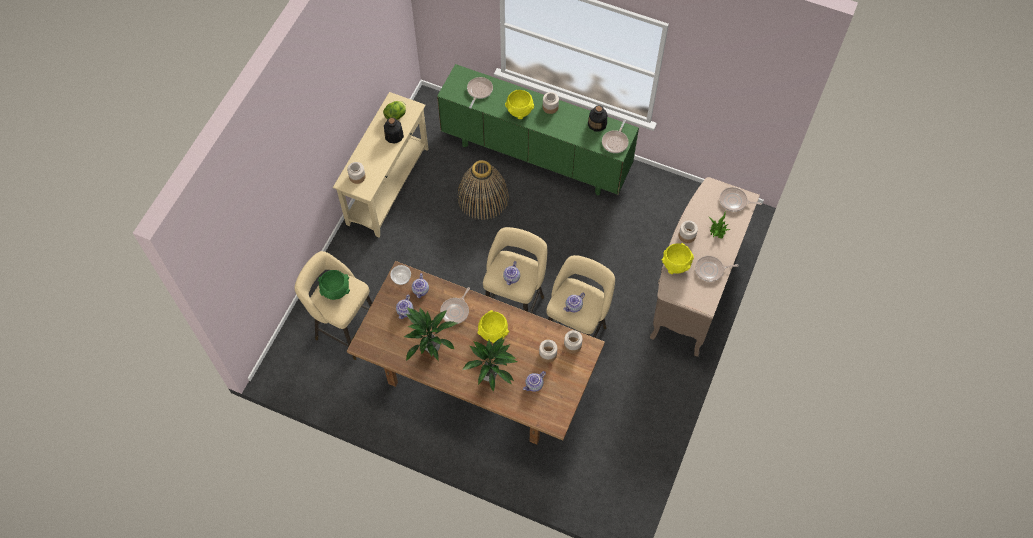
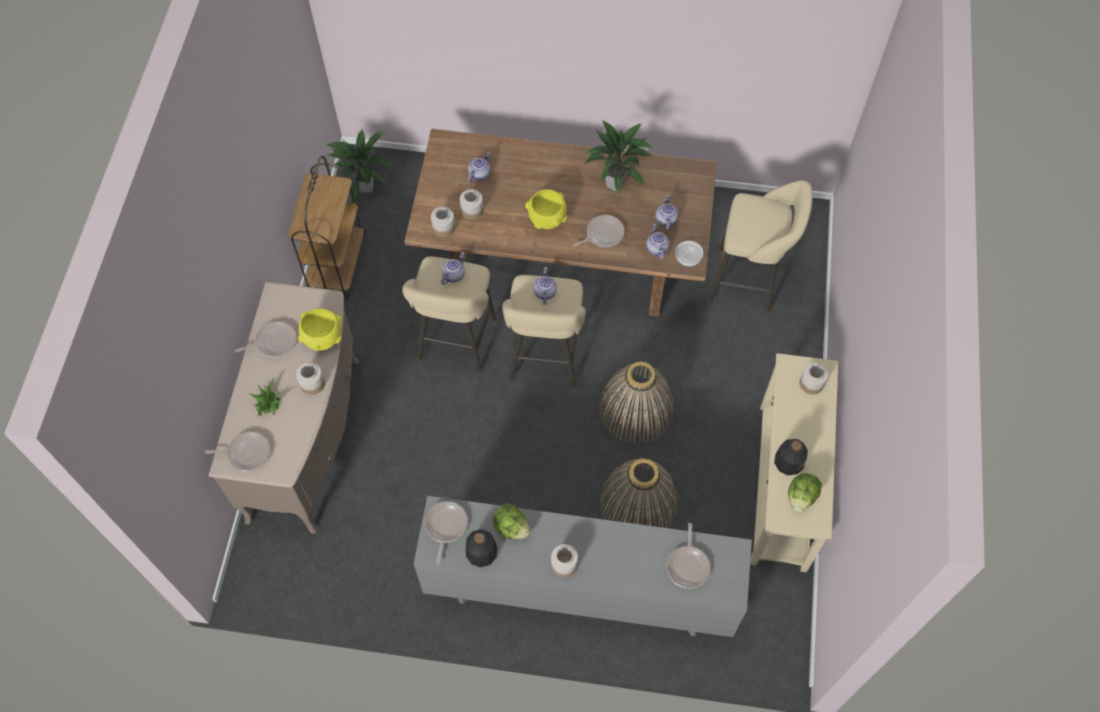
camera: 165 degrees right, 0 degrees up
(336, 291) = (763, 225): green bowl -> none
(456, 311) = (602, 234): frying pan -> frying pan turned 45 degrees clockwise
(463, 255) = (636, 410): none -> basket
(490, 377) = (534, 170): potted plant -> potted plant (366, 187)
(519, 111) = (611, 545): yellow bowl -> none
(536, 157) = (579, 593): green cabinet -> grey cabinet
(575, 132) = (511, 527): none -> lettuce
(655, 419) = (336, 265): none -> brown cart

